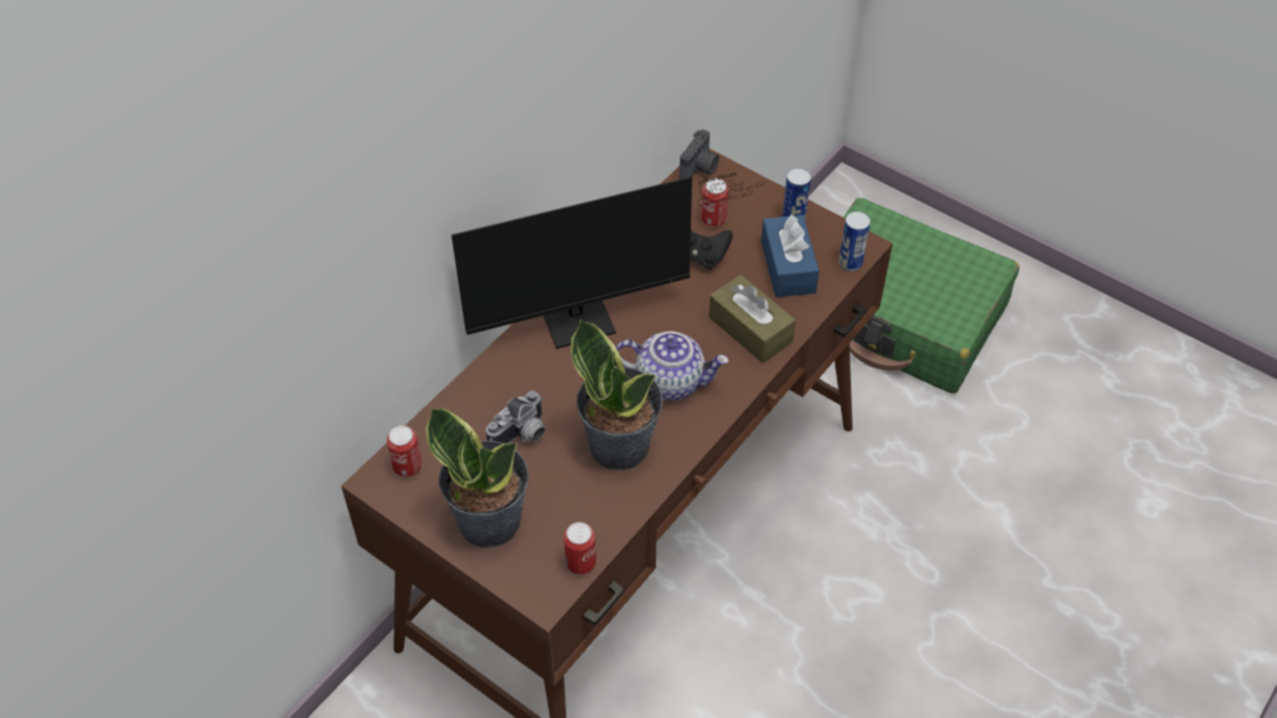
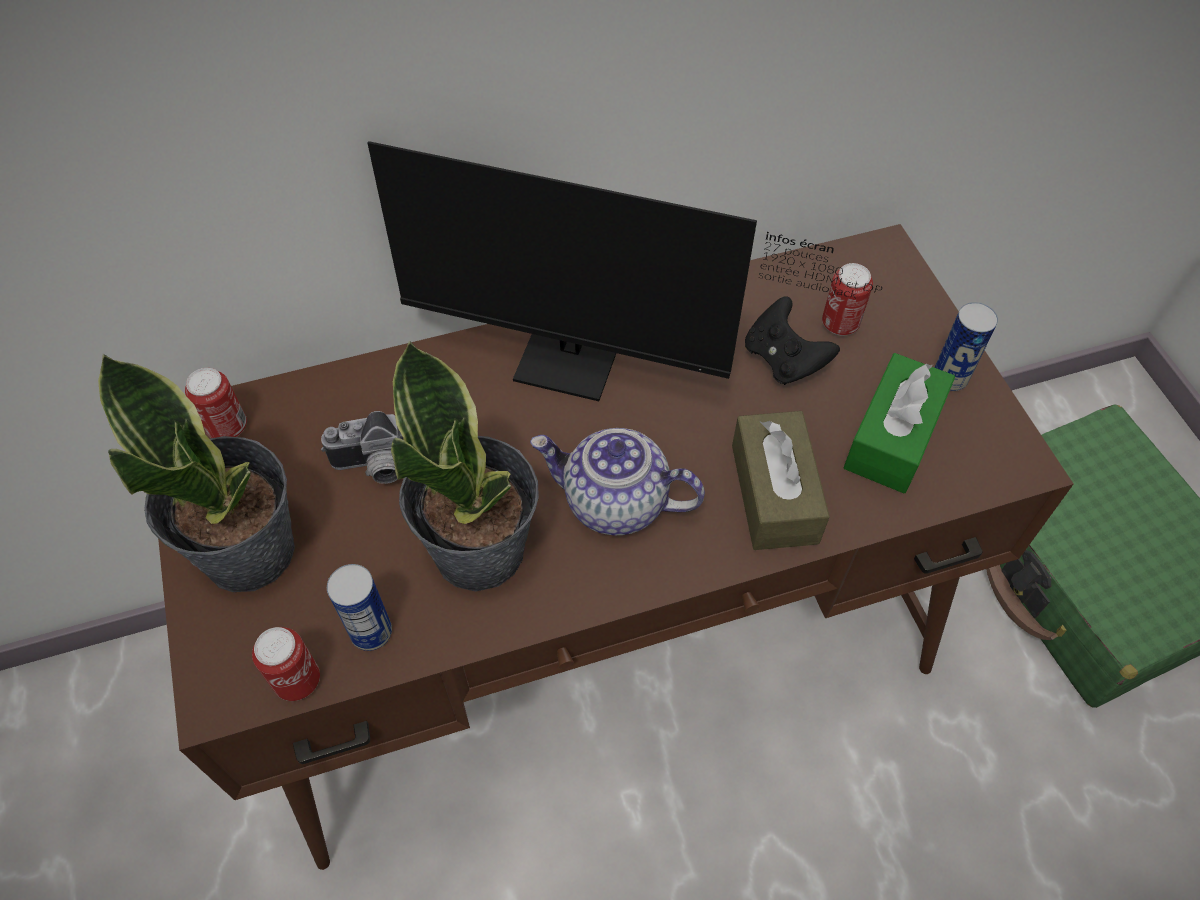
camera: 35 degrees right, 5 degrees up
(671, 381) = (614, 503): teapot -> teapot turned 150 degrees clockwise
(700, 168) = (874, 251): camera -> none
(788, 267) = (893, 437): blue tissue box -> green tissue box
(850, 263) = (987, 479): can -> can (371, 632)

